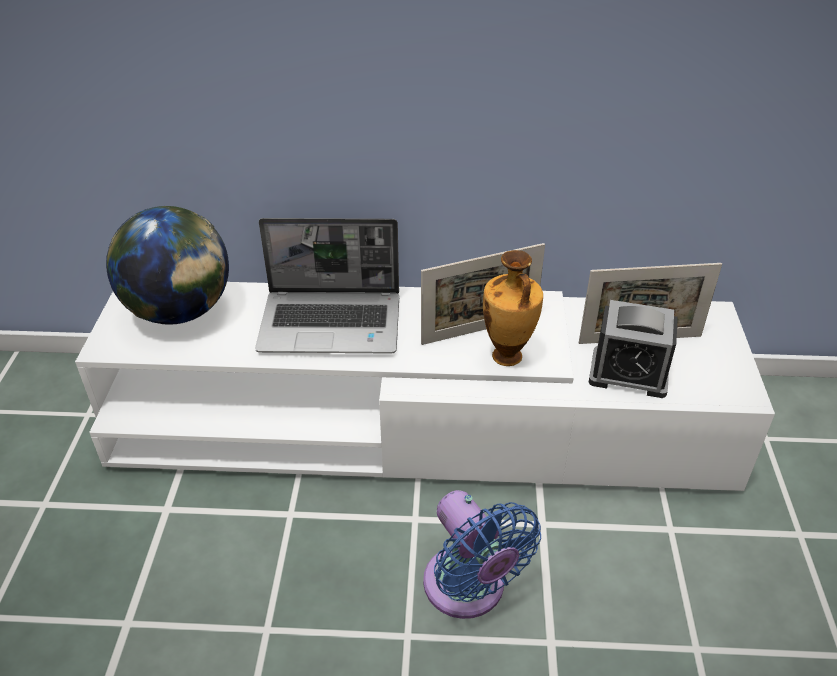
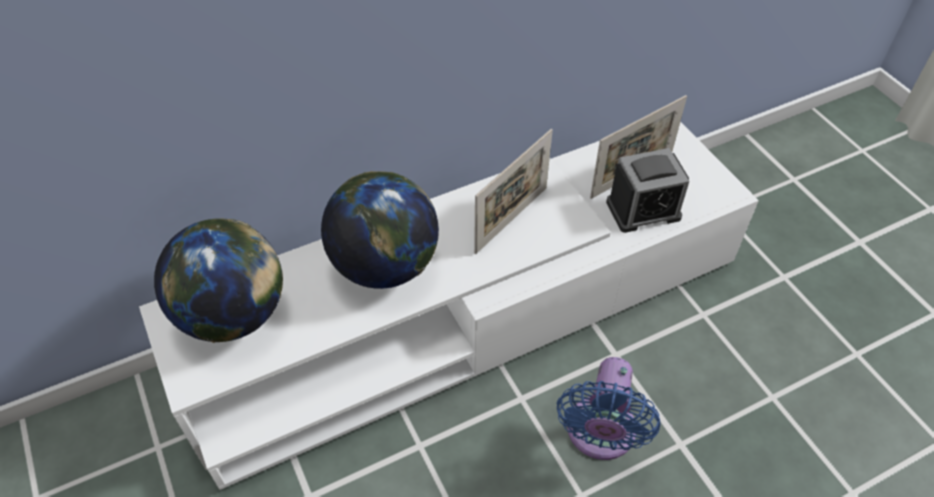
camera: 30 degrees left, 10 degrees up
(332, 323) = (385, 266): laptop -> globe
(468, 590) = (599, 435): blue fan -> blue fan turned 75 degrees clockwise
(507, 358) = (550, 236): vase -> none

